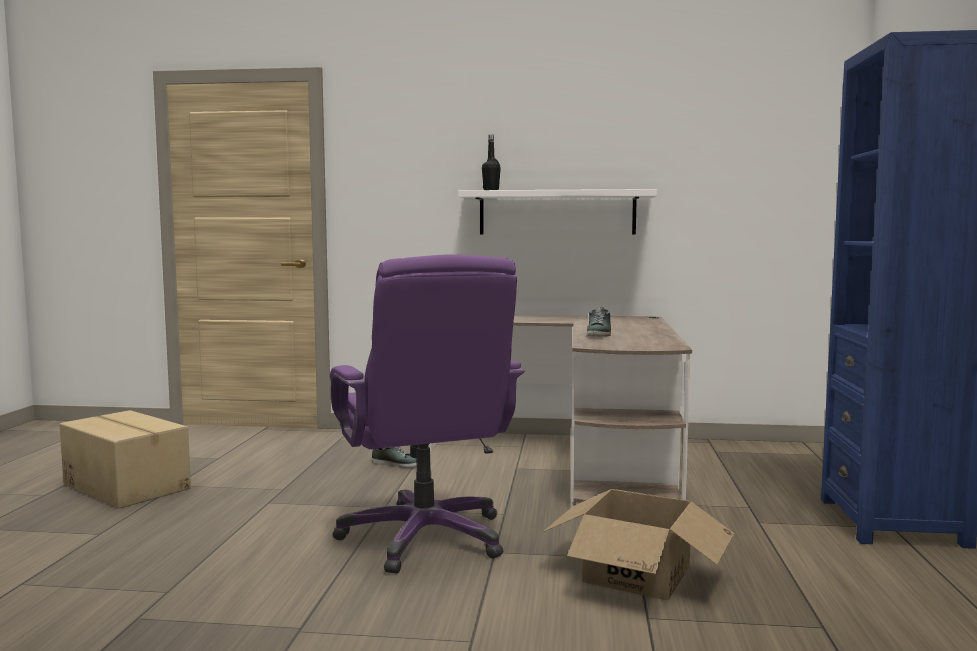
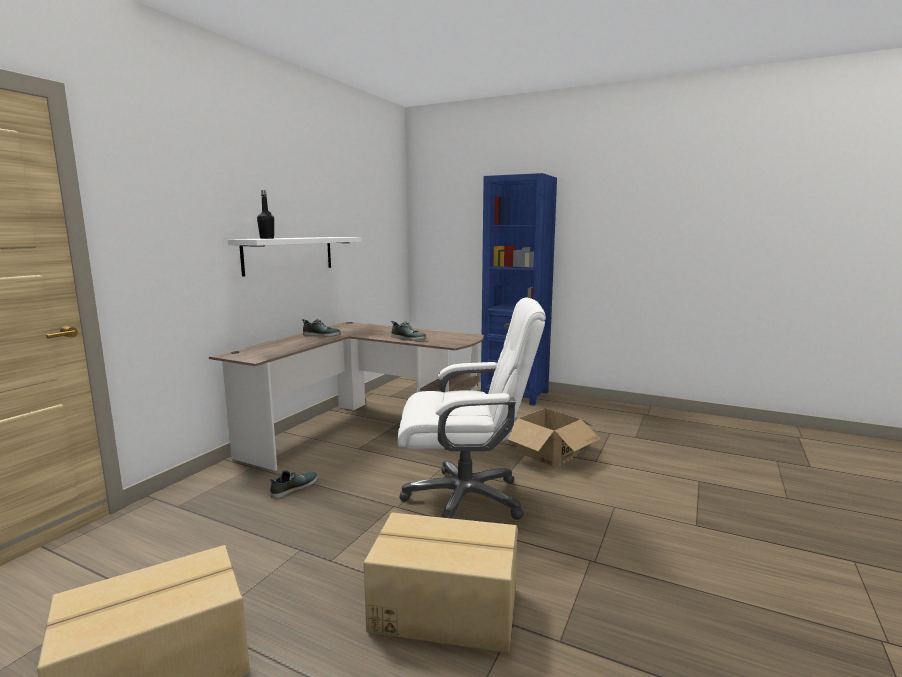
camera: 70 degrees left, 5 degrees up
(194, 557) = (444, 608): none -> cardboard box
(425, 538) = (466, 499): purple office chair -> white office chair
(562, 318) = (322, 335): none -> shoe

